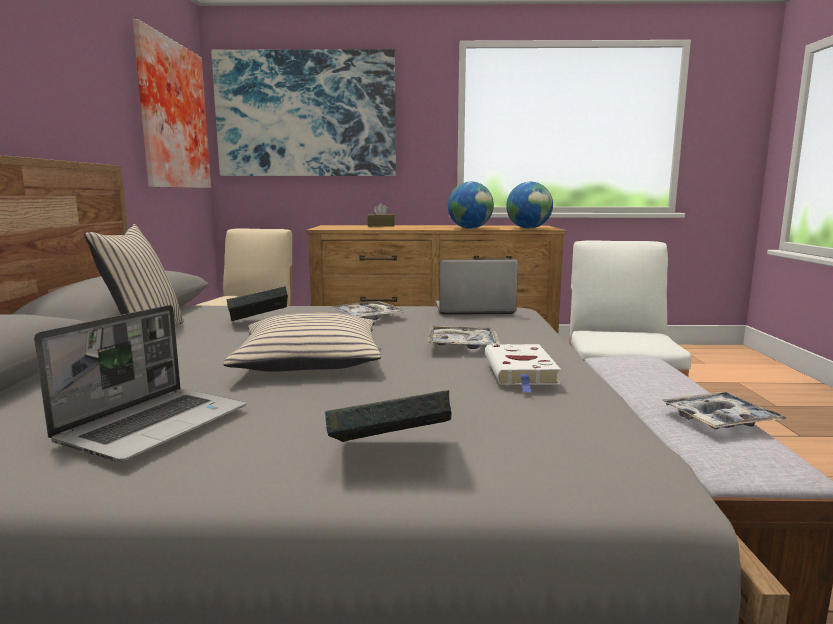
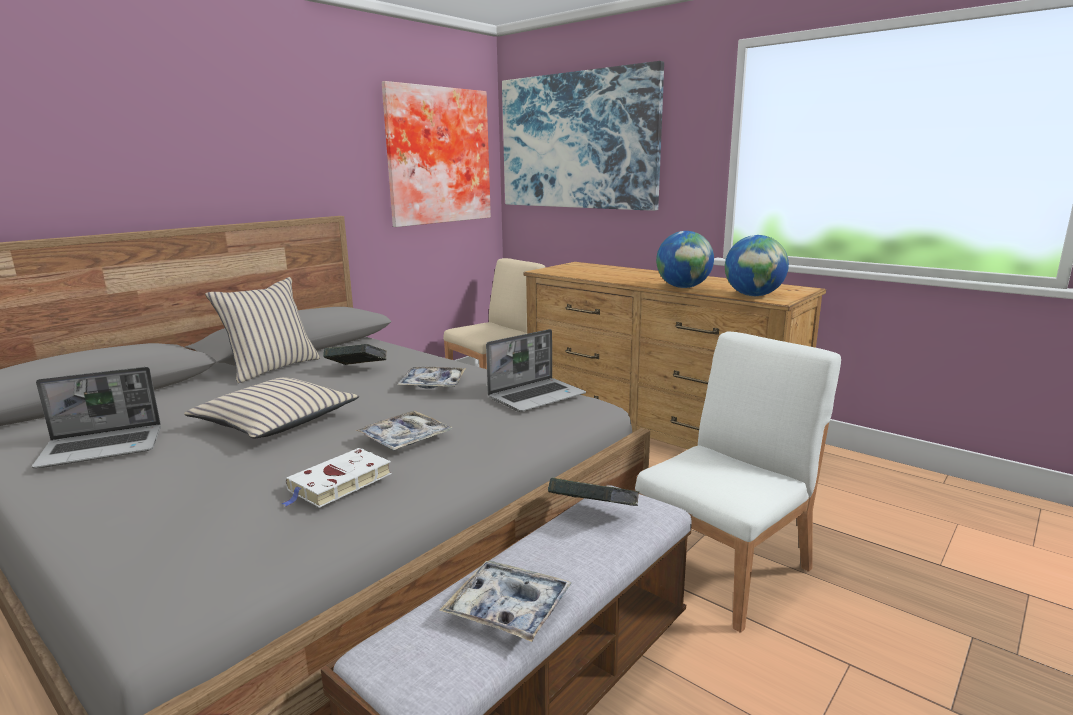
camera: 40 degrees right, 5 degrees up
(380, 226) = (617, 270): brown tissue box -> none
(391, 453) = (113, 517): book -> book (593, 514)
(473, 309) = (537, 396): laptop -> laptop turned 105 degrees clockwise

